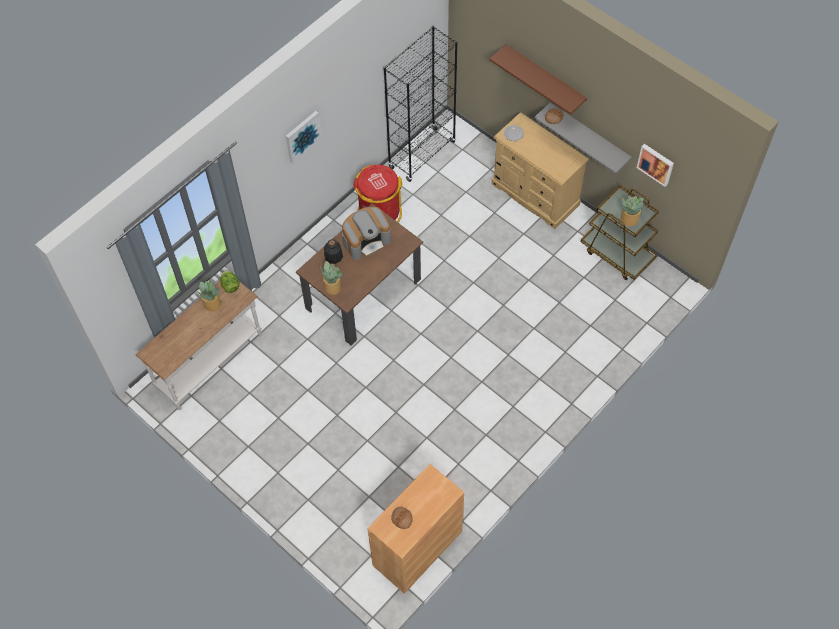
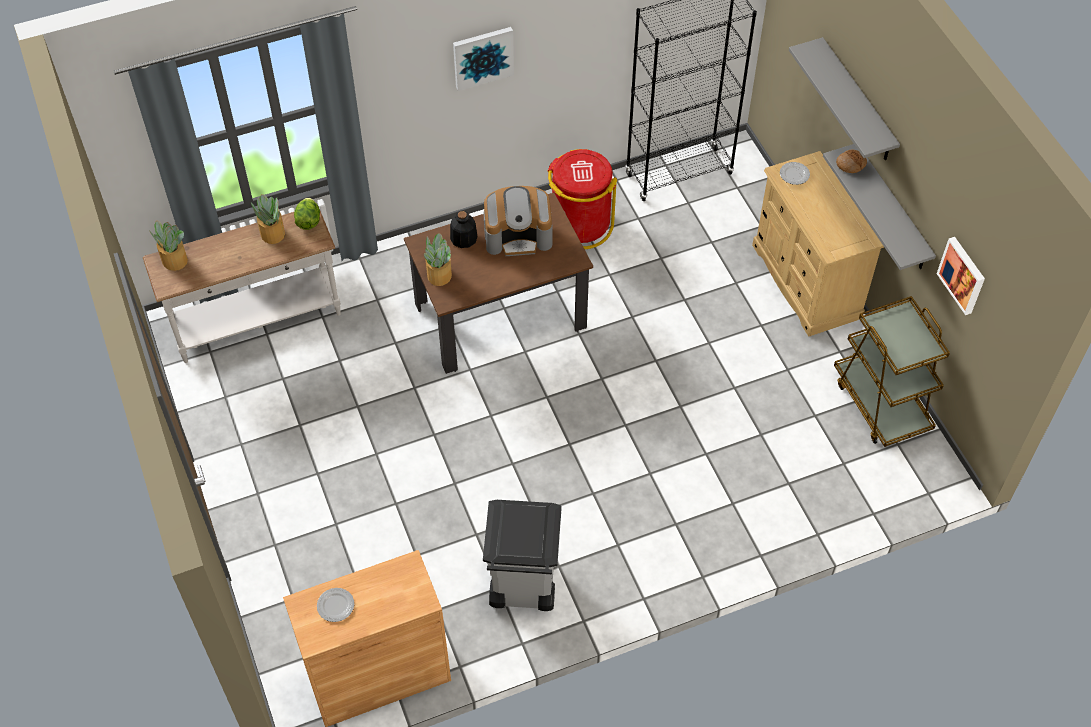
camera: 25 degrees right, 5 degrees down
(402, 519) = (336, 606): bread -> plate
(471, 457) = (522, 586): none -> grey trash can
(545, 78) = (857, 102): brown shelf -> grey shelf
(629, 219) = (900, 347): potted plant -> potted plant (174, 259)

